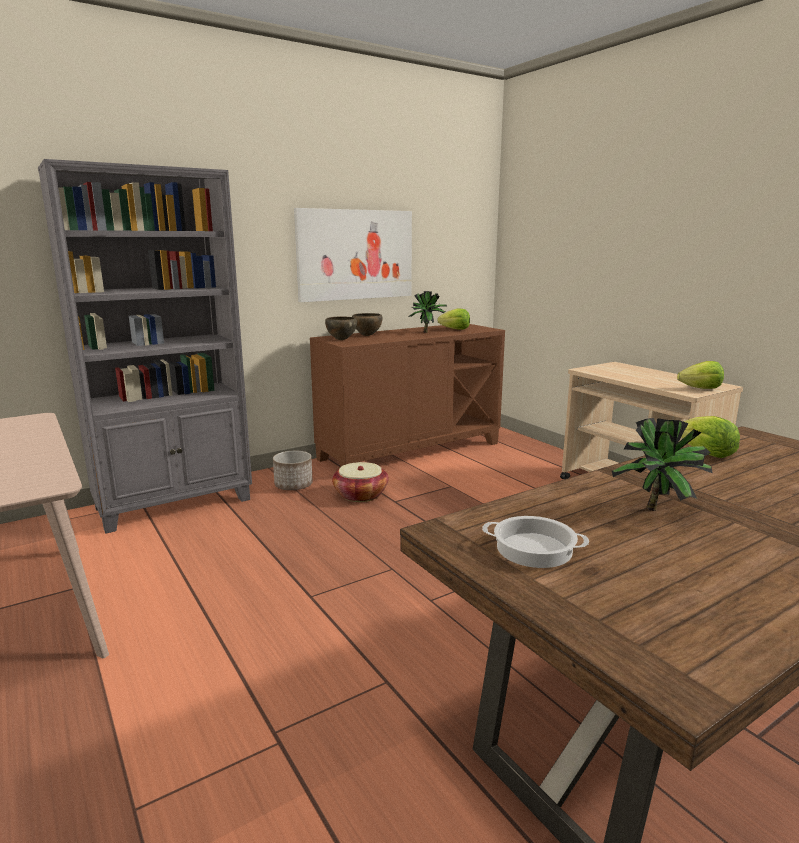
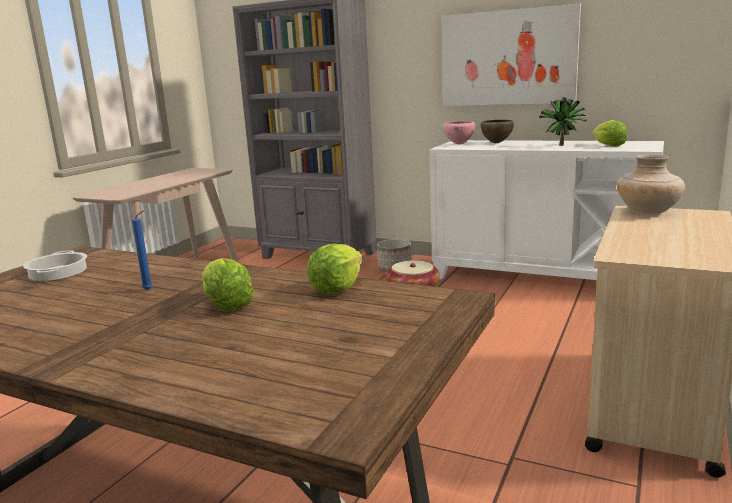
camera: 60 degrees right, 0 degrees up
(341, 340) = (459, 144): brown bowl -> pink bowl
(410, 451) = (540, 277): brown cabinet -> white cabinet
(596, 369) = (648, 212): none -> beige vase
(658, 510) = (149, 289): potted plant -> blue candle
(701, 388) = (660, 257): lettuce -> lettuce (226, 304)

